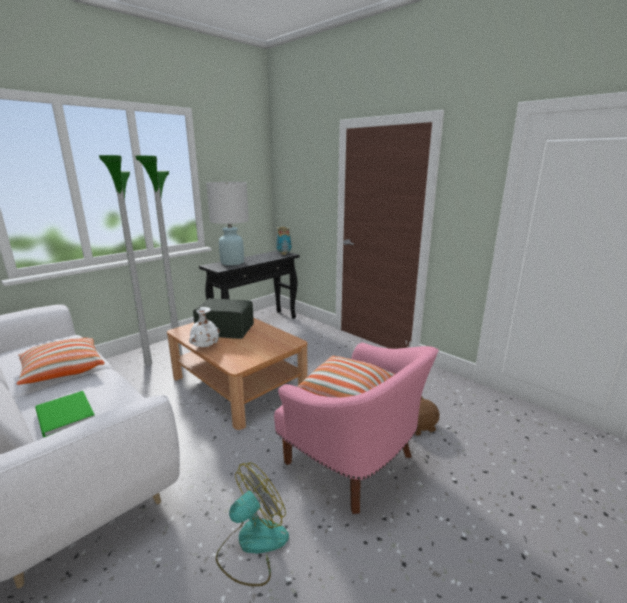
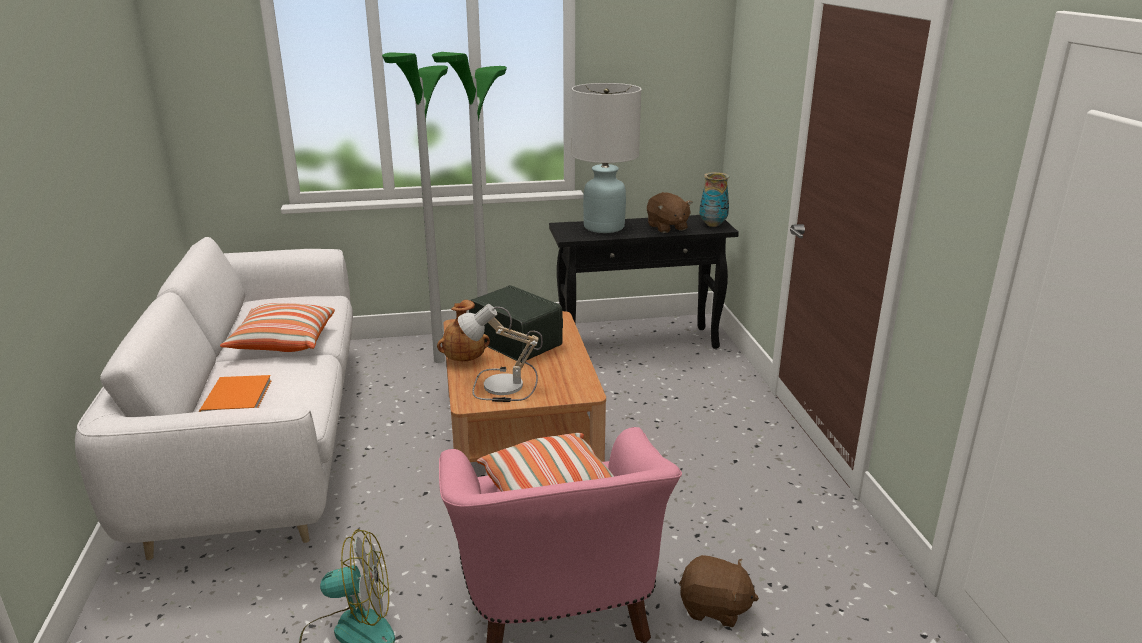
camera: 35 degrees right, 5 degrees up
(64, 416) = (234, 398): green book -> orange book
(205, 346) = (464, 359): white vase -> brown vase
(244, 353) = (500, 387): none -> table lamp
(264, 258) = (667, 227): none -> brown plush toy

